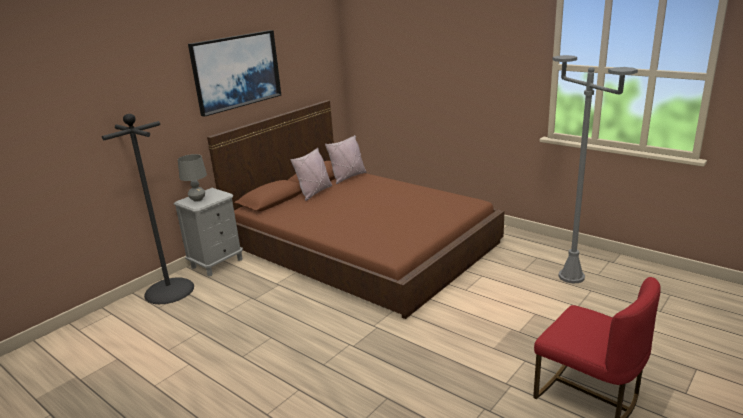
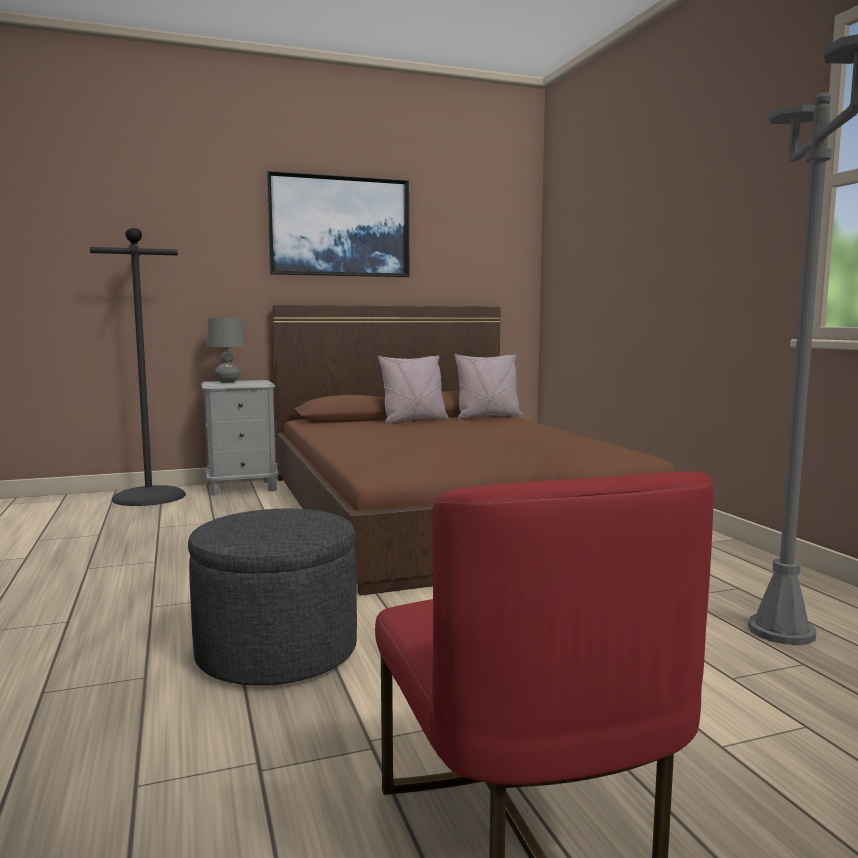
camera: 30 degrees right, 15 degrees down
(418, 362) = (277, 651): none -> grey ottoman

